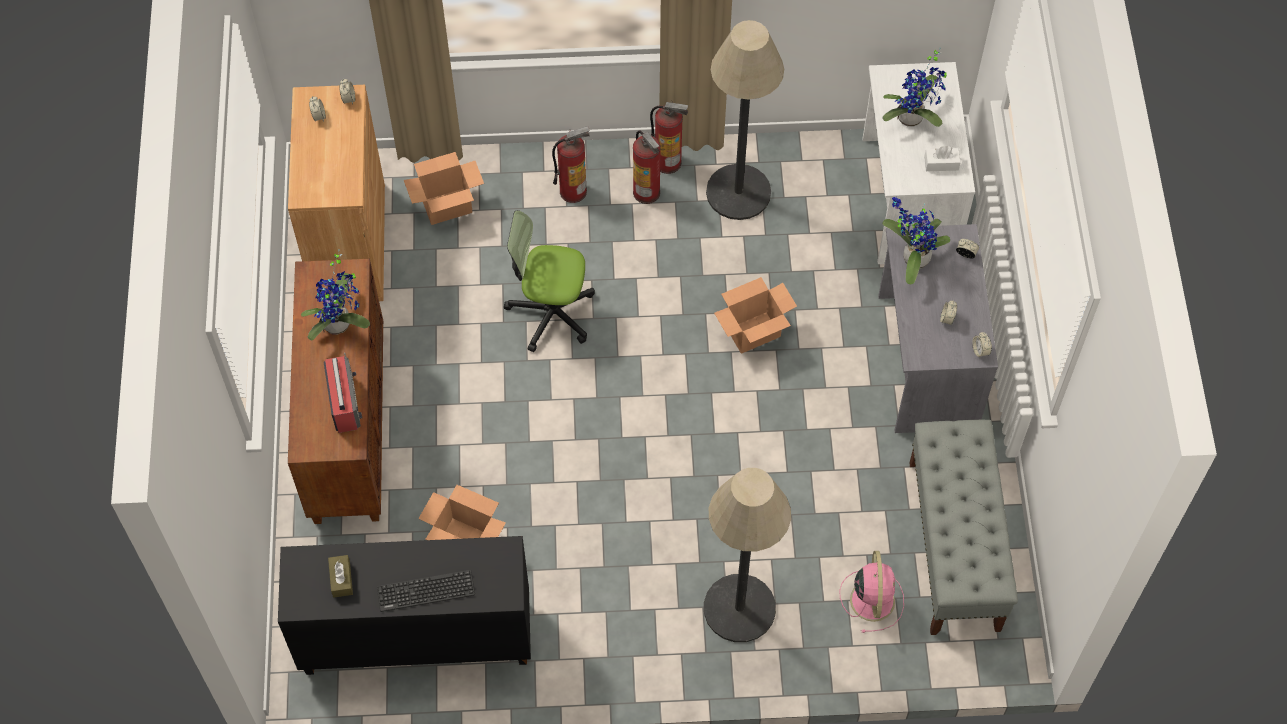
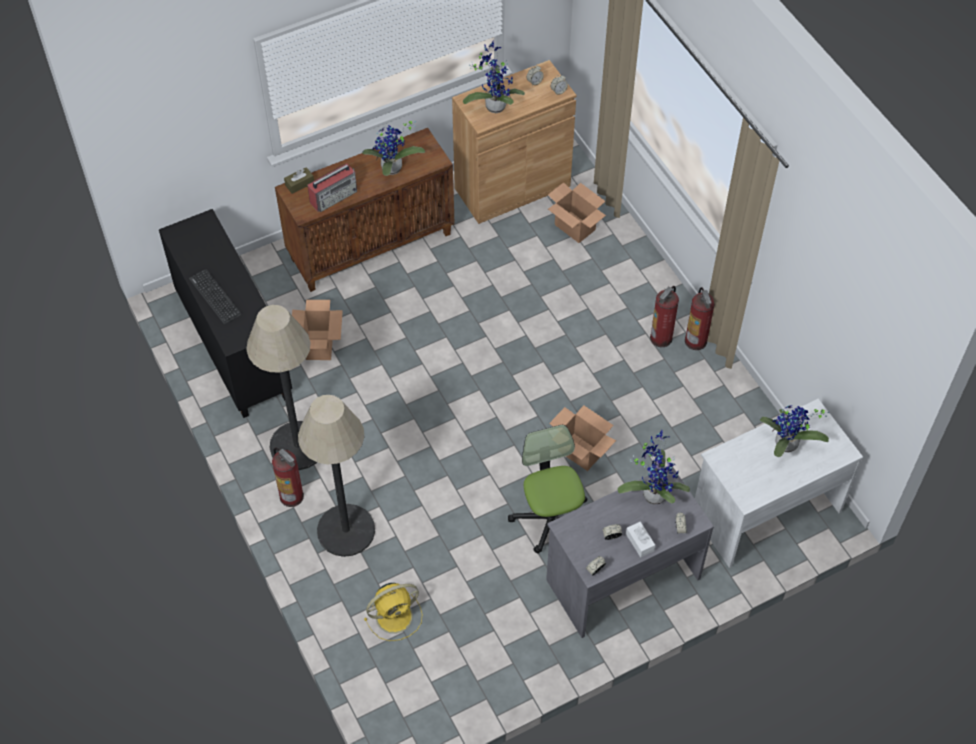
camera: 65 degrees right, 5 degrees down
(328, 170) = (494, 105): none -> potted plant
(341, 579) = (203, 249): brown tissue box -> brown tissue box (299, 184)
(551, 313) = (524, 321): office chair -> office chair (550, 518)
(573, 191) = (634, 293): fire extinguisher -> fire extinguisher (292, 496)
(738, 192) = (698, 395): floor lamp -> floor lamp (297, 446)
(872, 598) = (396, 615): pink fan -> yellow fan
(941, 163) = (756, 481): white tissue box -> white tissue box (639, 542)
(954, 546) = (468, 657): grey bench -> none

